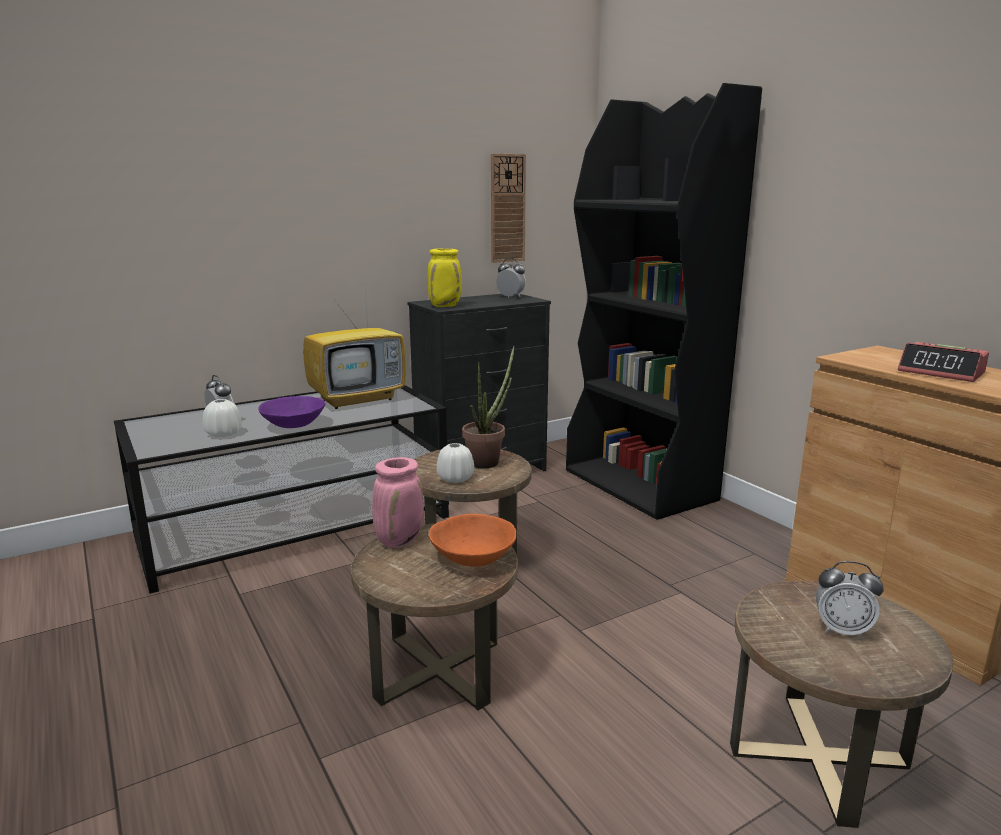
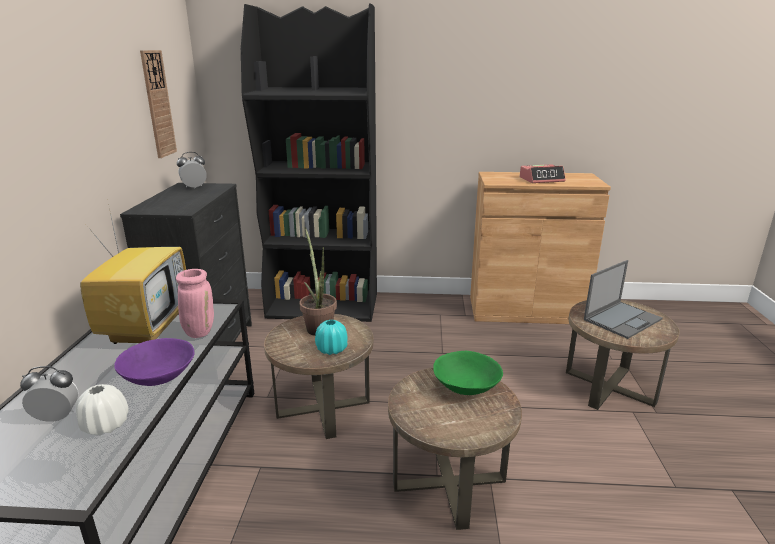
camera: 55 degrees left, 5 degrees up
(399, 540) = (409, 407): pink vase -> pink vase (199, 332)
(445, 306) = (176, 209): yellow vase -> none
(455, 479) = (332, 349): white vase -> turquoise vase
(473, 558) = (465, 387): orange bowl -> green bowl
(842, 630) = (622, 319): alarm clock -> laptop

